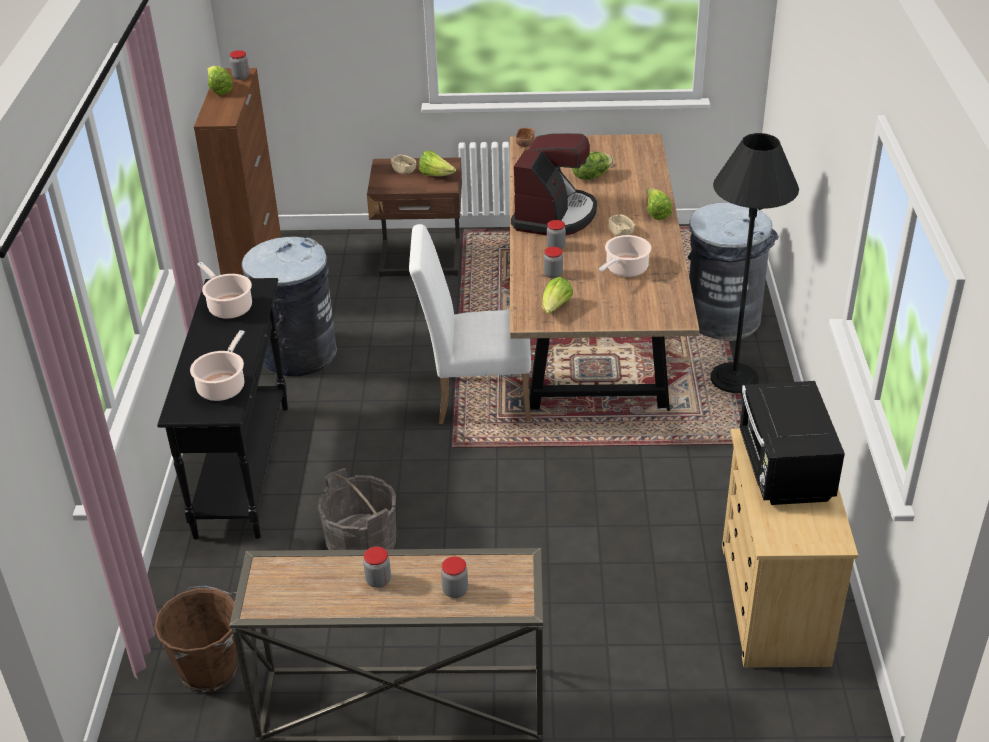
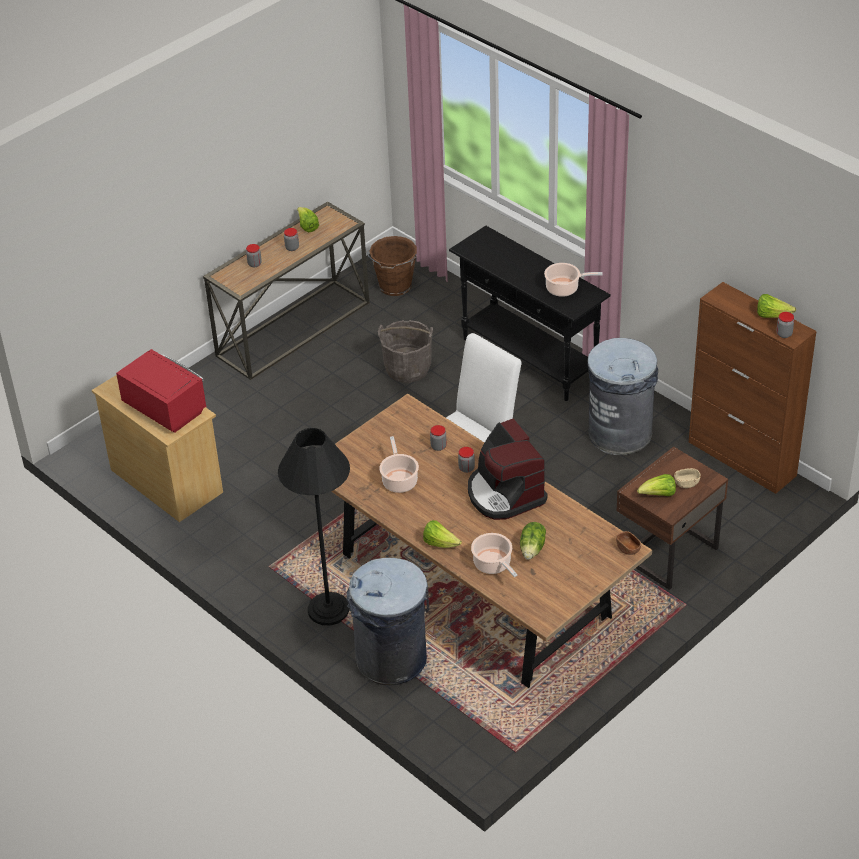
camera: 135 degrees right, 5 degrees up
(223, 386) = (488, 255): cooking pot -> cooking pot (493, 564)
(555, 308) = (403, 424): lettuce -> lettuce (307, 226)
(621, 233) = (441, 509): beige bowl -> none
(784, 470) = (164, 408): black microwave -> red microwave

